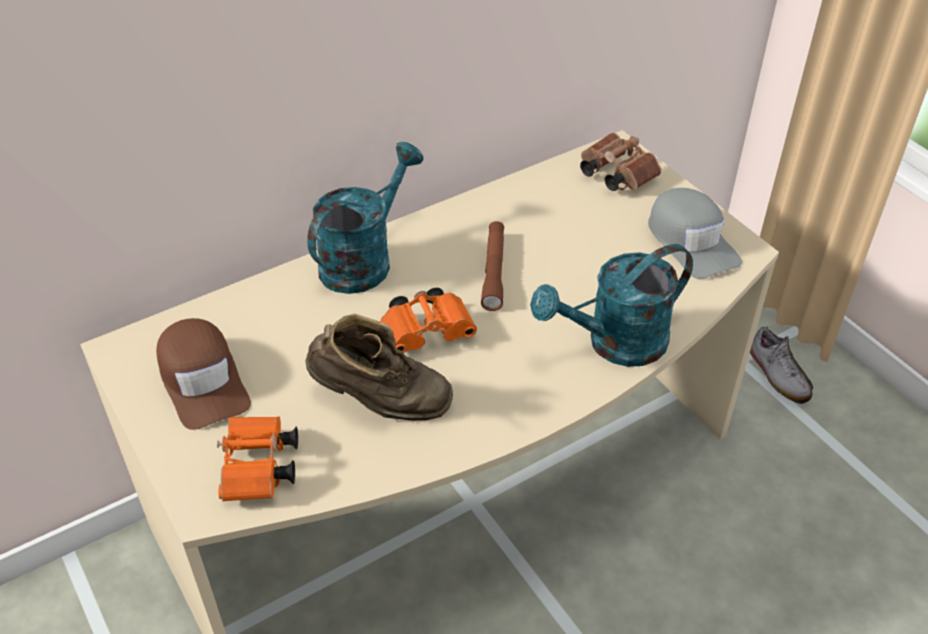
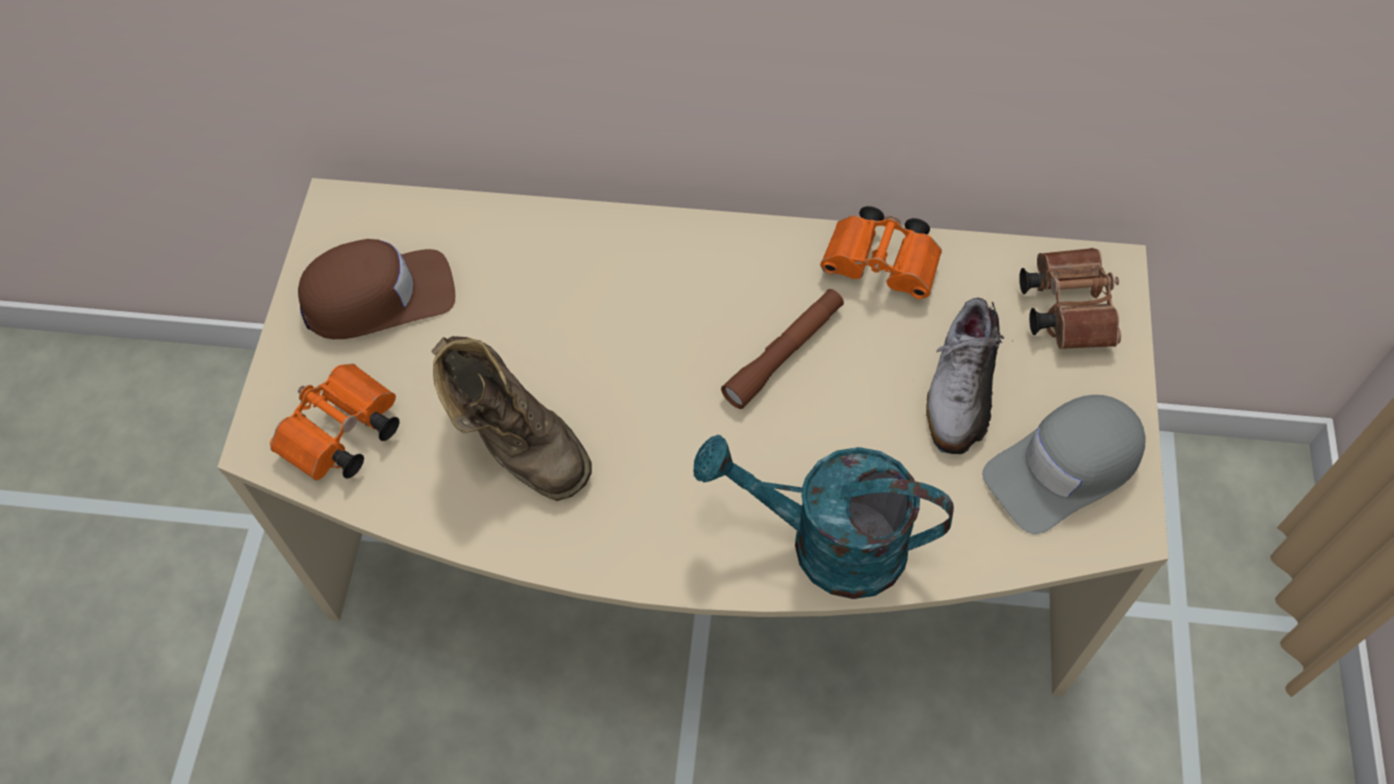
camera: 40 degrees right, 15 degrees up
(203, 380) = (379, 296): brown cap -> brown cap turned 120 degrees counterclockwise
(363, 259) = (659, 246): turquoise watering can -> none
(429, 333) = (640, 388): orange binoculars -> orange binoculars (884, 266)
(691, 241) = (1064, 468): grey cap -> grey cap turned 45 degrees clockwise
(778, 374) = (1212, 666): shoe -> shoe (961, 388)

